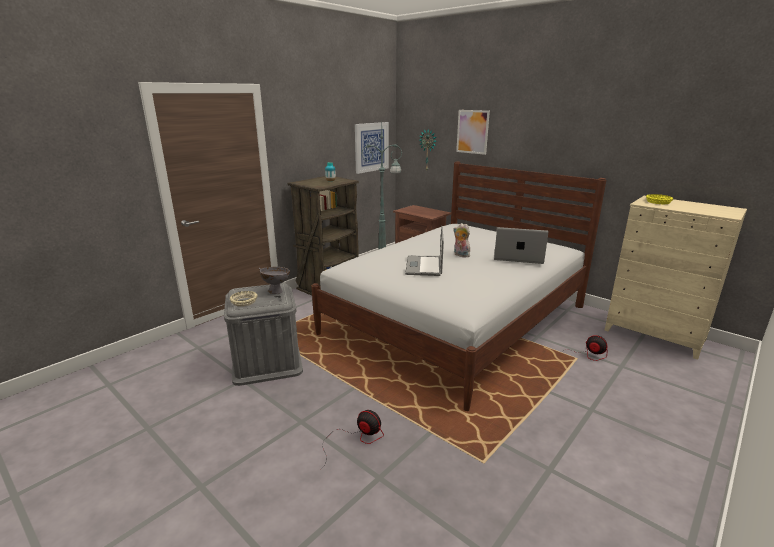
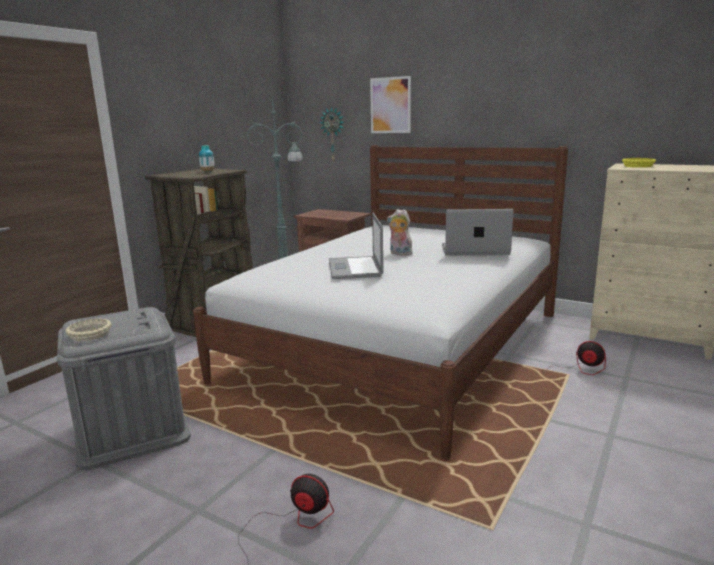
camera: 10 degrees left, 5 degrees down
(276, 291) = (141, 317): grey bowl -> none
(371, 147) = (258, 133): picture -> none

